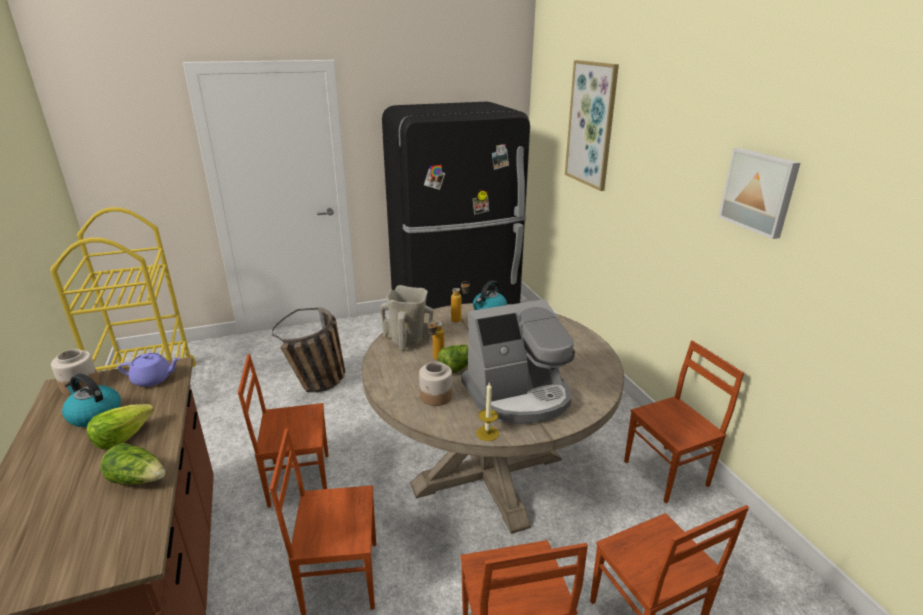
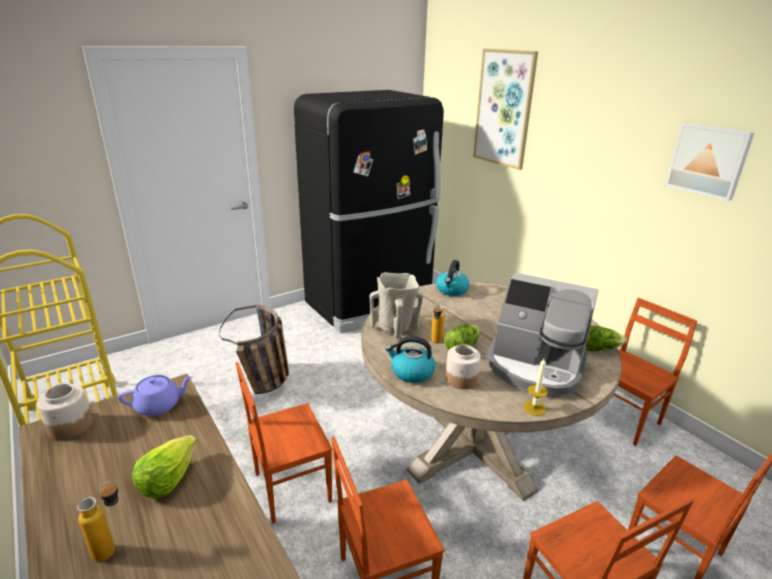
camera: 15 degrees left, 0 degrees up
(94, 414) = (113, 458): kettle -> kettle (411, 372)
(138, 479) = (223, 525): lettuce -> lettuce (598, 349)
(460, 319) = (430, 301): bottle -> bottle (113, 548)
(518, 395) = (535, 367): coffee machine -> coffee machine turned 60 degrees clockwise

